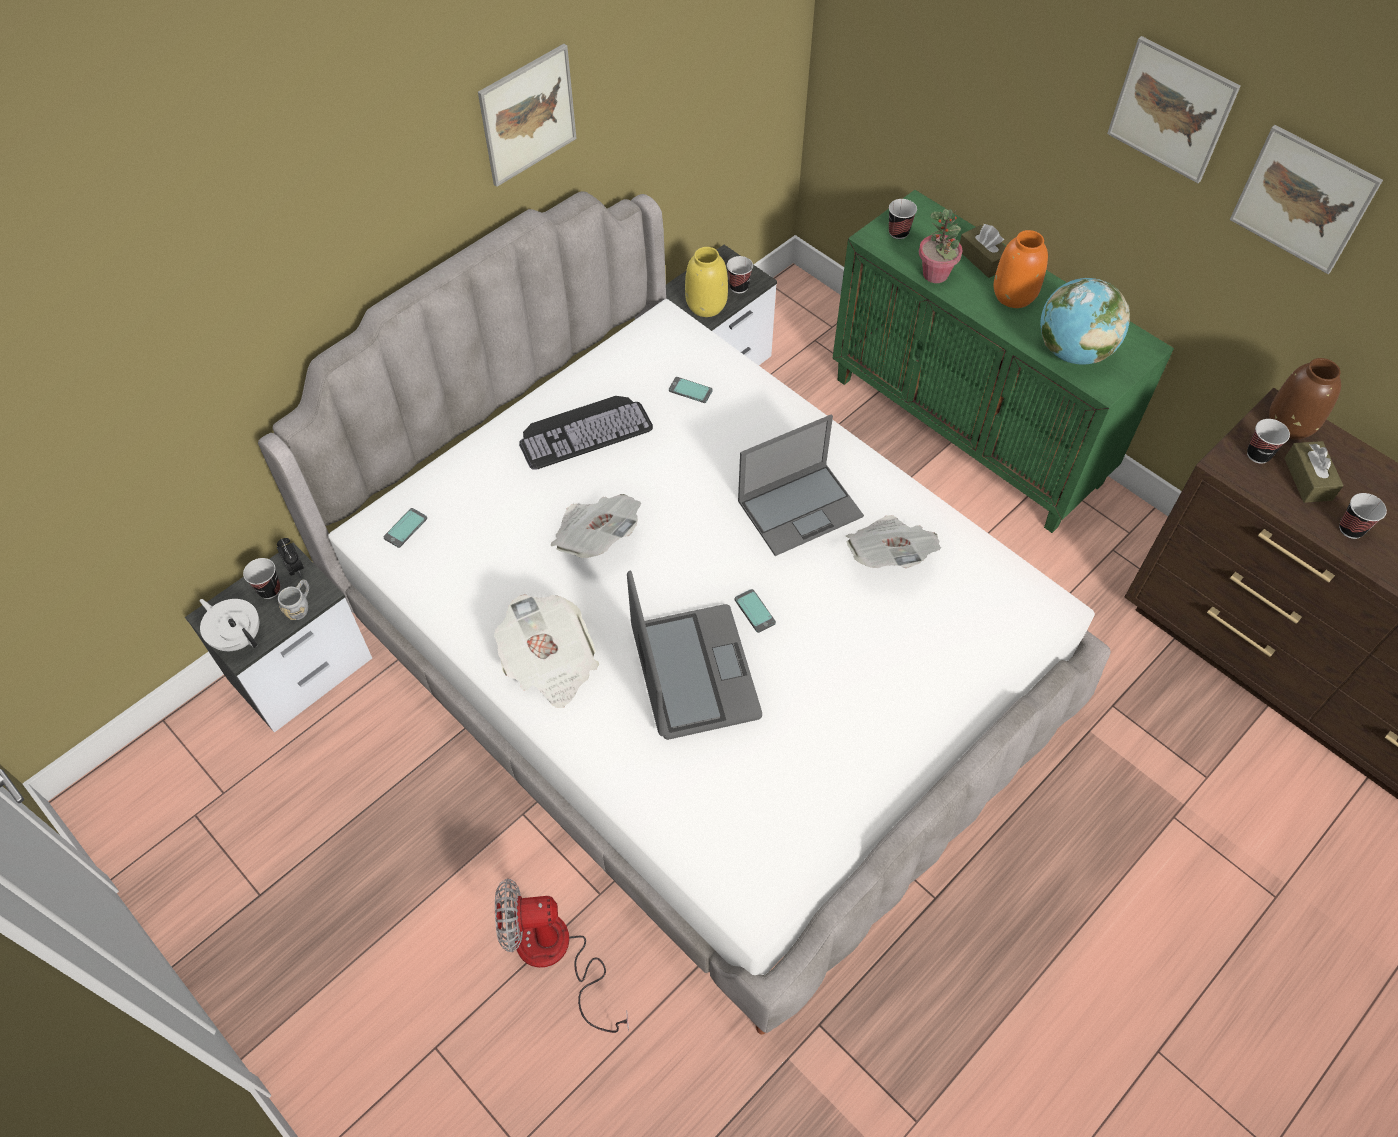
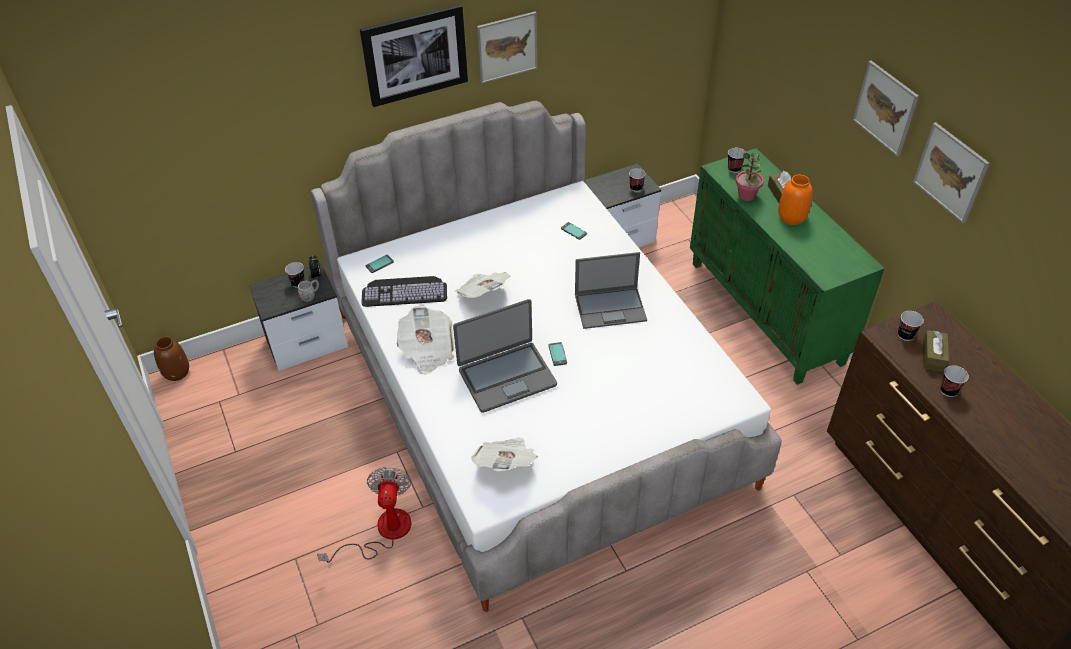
camera: 20 degrees right, 10 degrees down
(238, 637) = (271, 302): white teapot -> none
(386, 167) = (415, 55): none -> picture
(556, 956) = (383, 532): fan -> fan turned 75 degrees clockwise
(584, 429) = (502, 237): keyboard -> keyboard (405, 291)
(693, 673) = (506, 376): laptop -> laptop turned 60 degrees clockwise
(707, 305) = (611, 193): yellow vase -> none
(888, 555) = (653, 345): newspaper -> newspaper (506, 464)
(1072, 351) = (815, 255): globe -> none
(1290, 423) = (937, 323): brown vase -> brown vase (177, 372)

